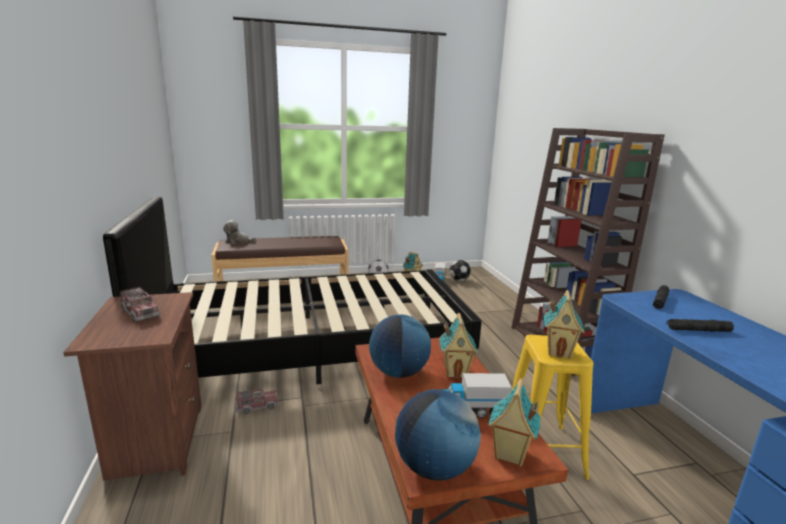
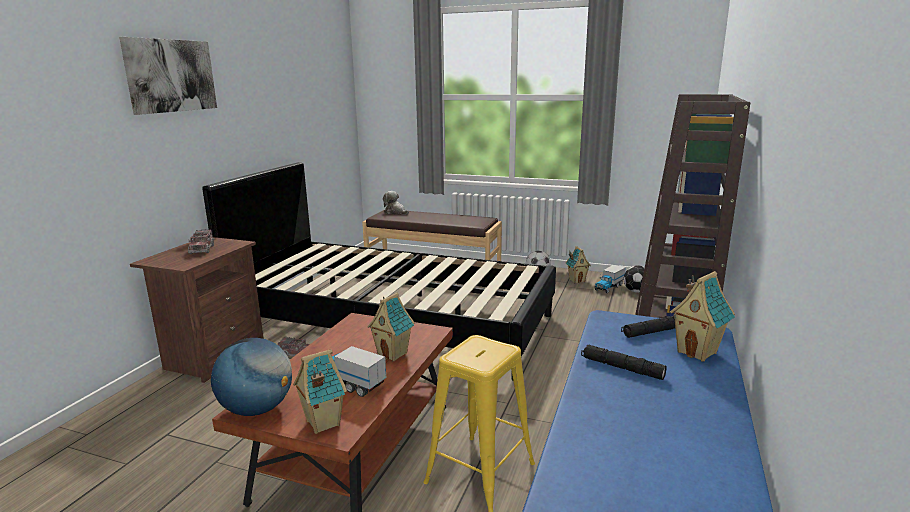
camera: 35 degrees right, 0 degrees up
(65, 89) = (170, 75): none -> picture
(398, 372) = (346, 341): globe -> none
(559, 352) = (474, 356): toy house -> toy house (697, 352)

